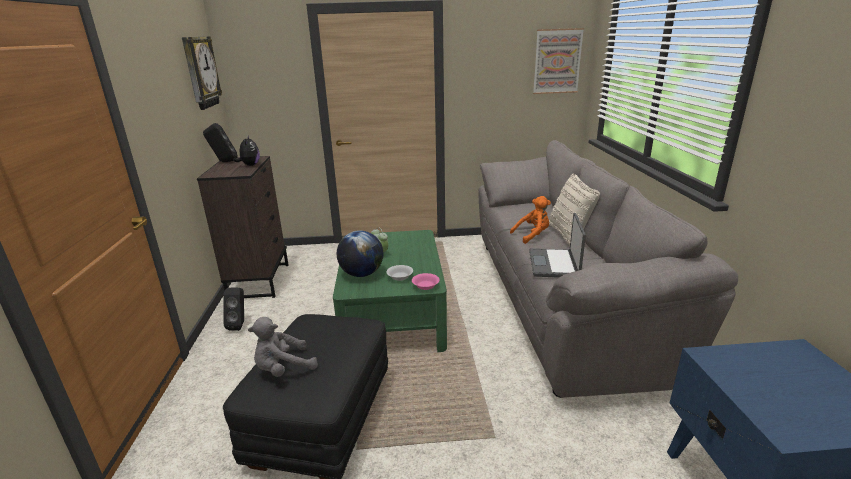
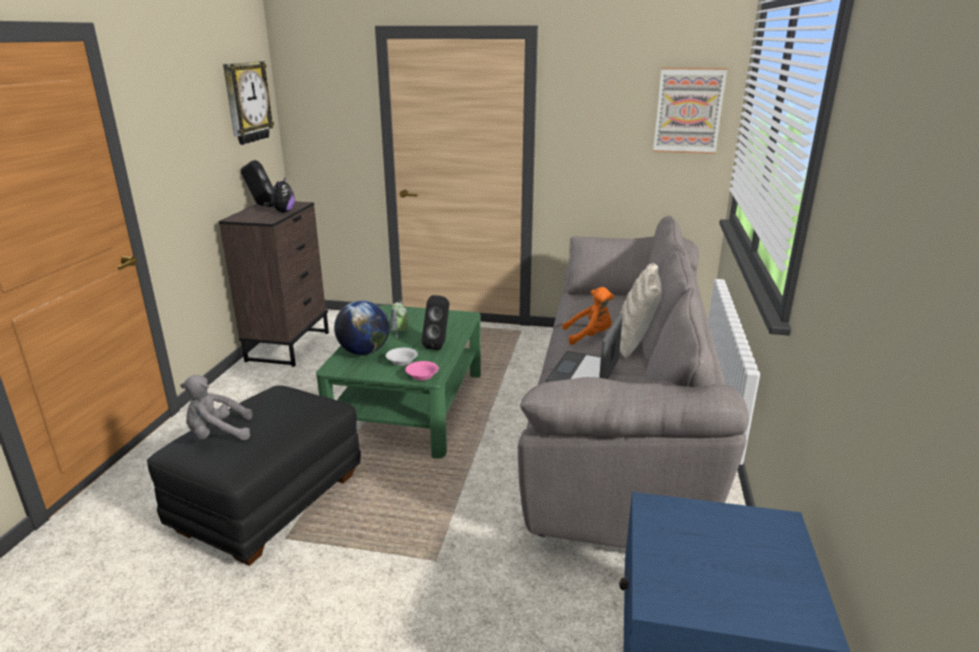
camera: 15 degrees right, 0 degrees up
(240, 325) = (243, 390): black speaker -> black speaker (439, 345)

